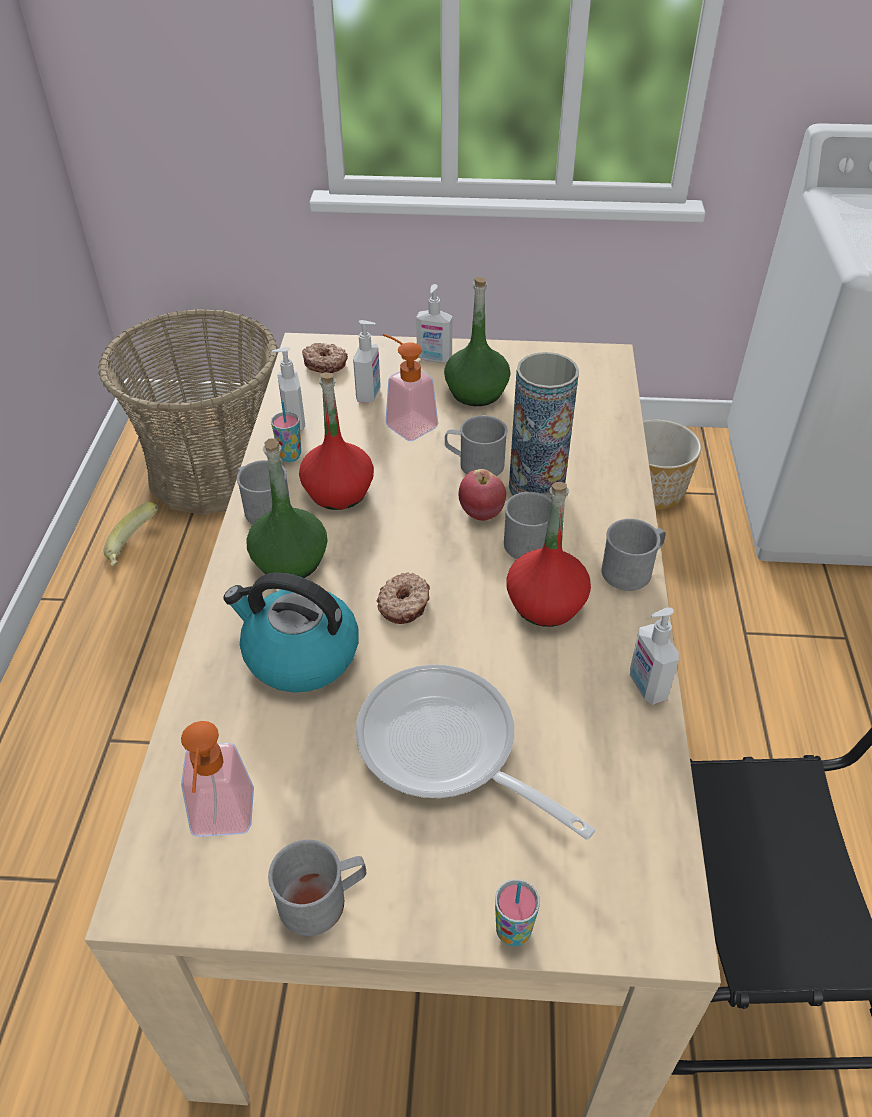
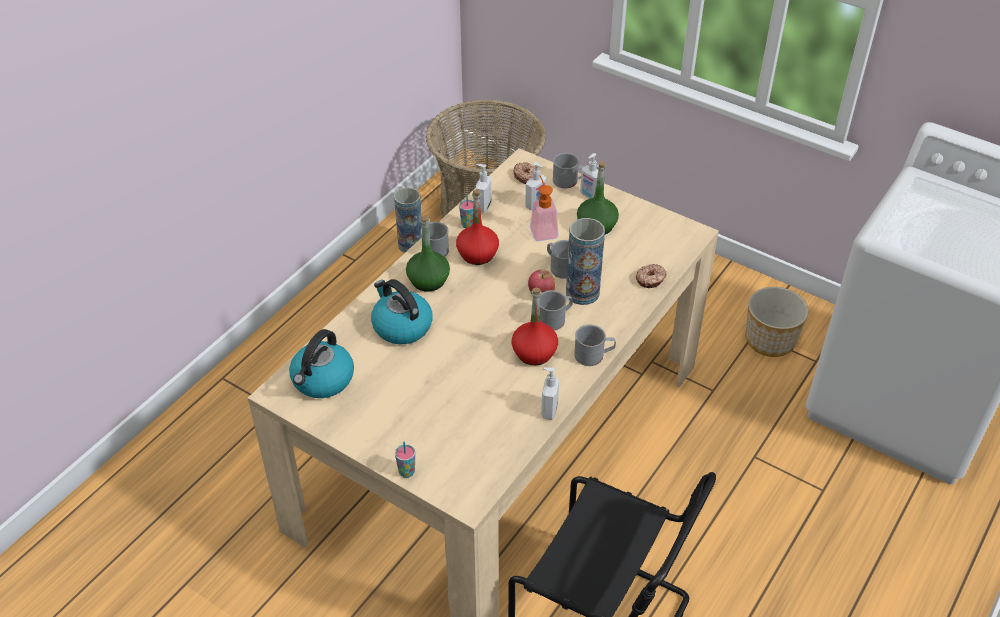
camera: 30 degrees right, 0 degrees up
(135, 548) = (410, 245): banana -> vase
(222, 823) = (322, 380): soap dispenser -> kettle
(323, 899) = (342, 426): grey mug -> grey mug (569, 181)
(405, 604) = (466, 324): donut -> donut (651, 280)
(447, 750) = (435, 394): frying pan -> none

